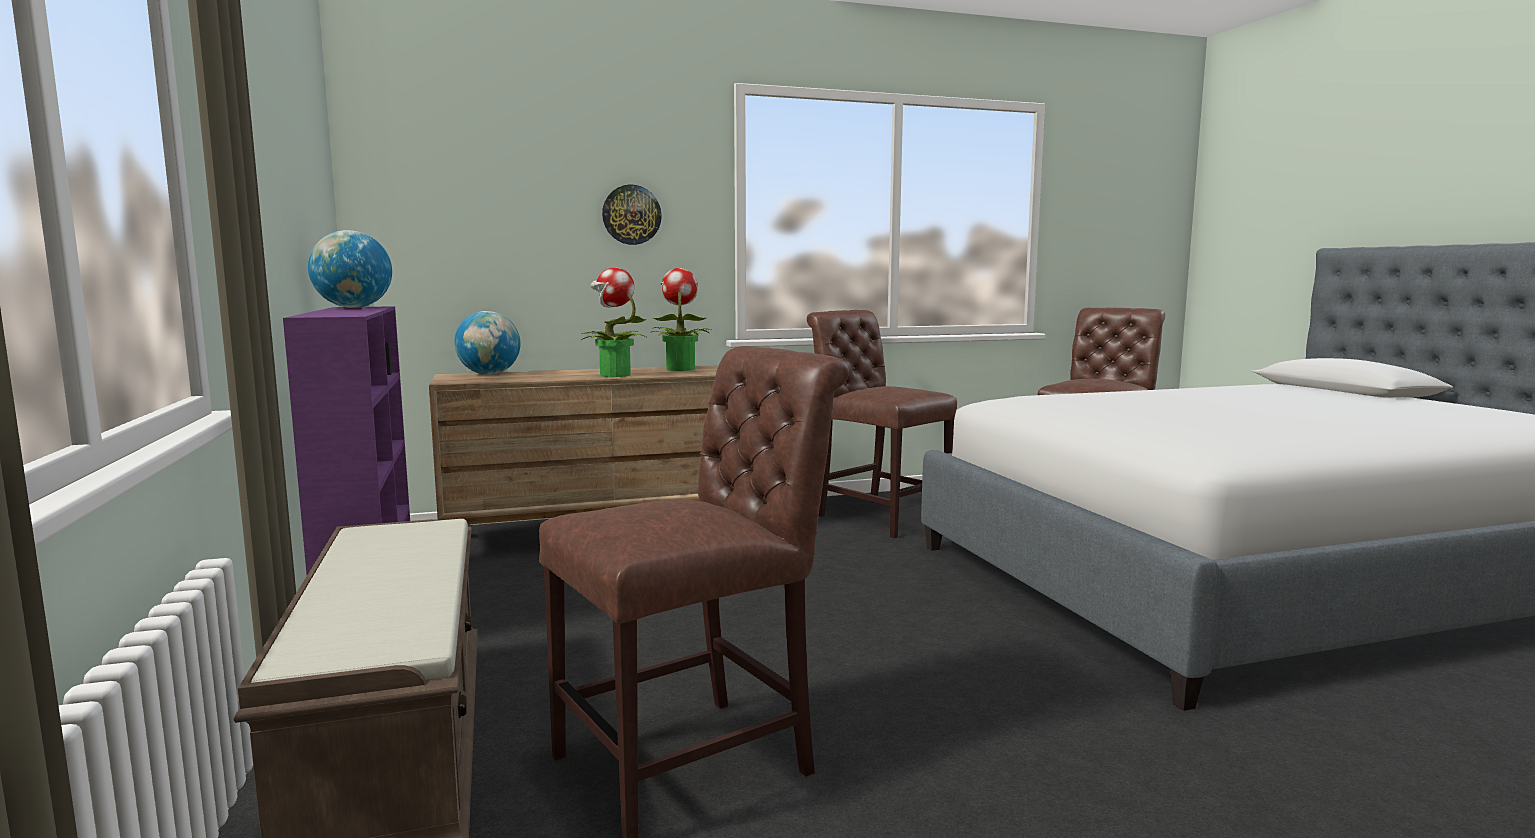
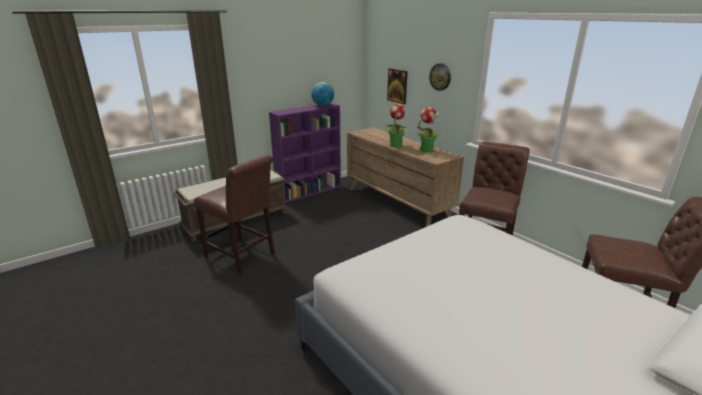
camera: 70 degrees right, 15 degrees up
(489, 374) = (378, 132): globe -> none
(491, 252) = (397, 86): none -> picture

